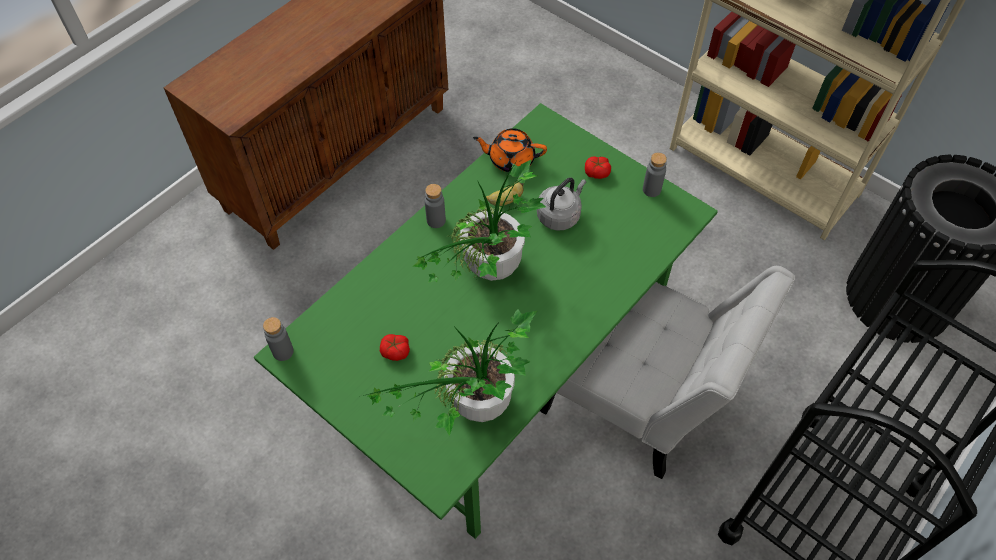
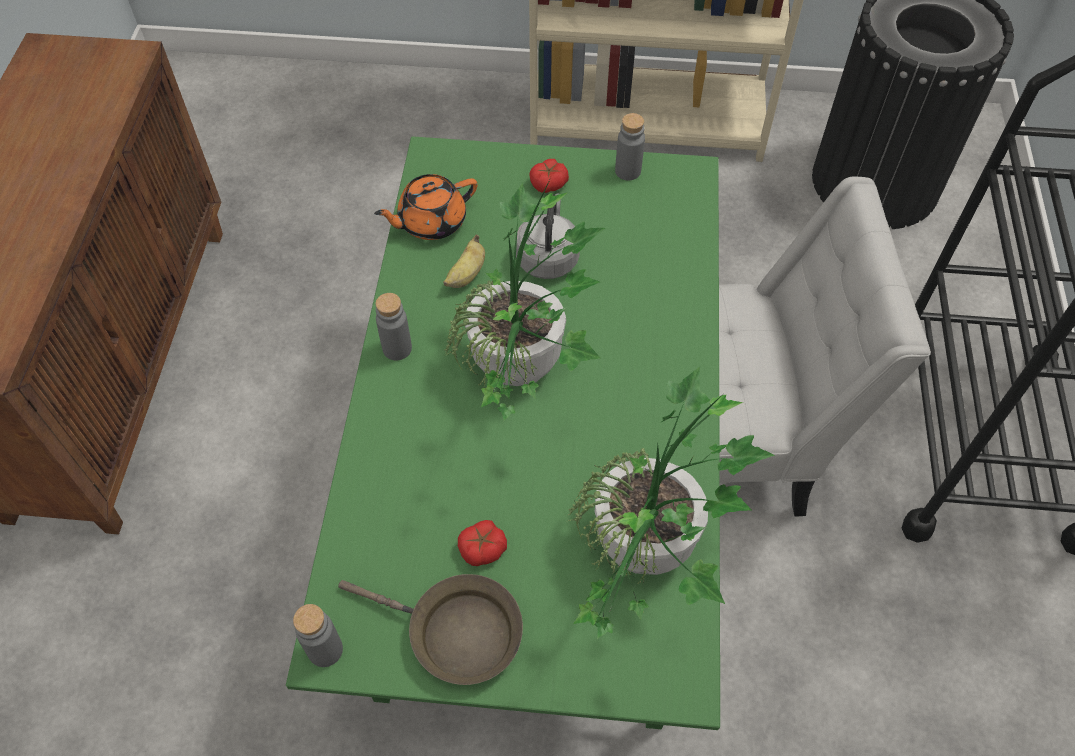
camera: 35 degrees left, 0 degrees up
(349, 384) = (456, 632): none -> brown frying pan

